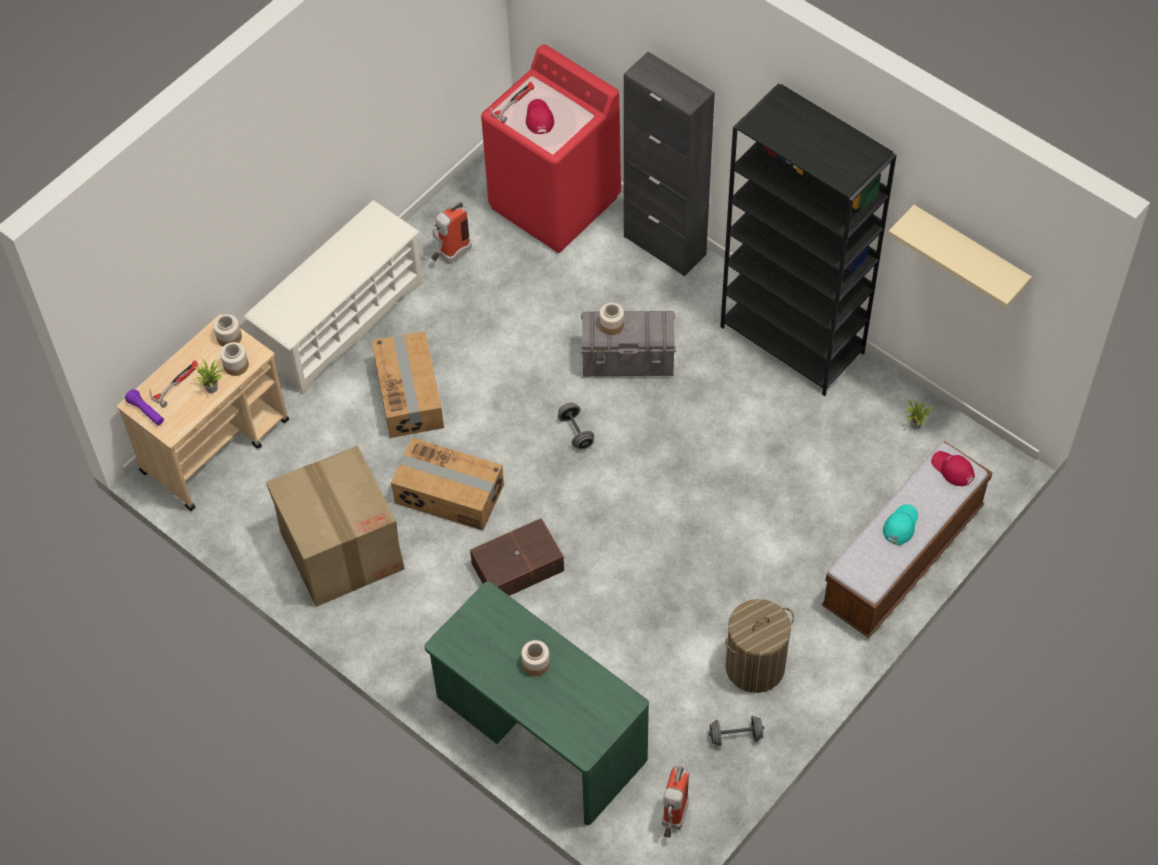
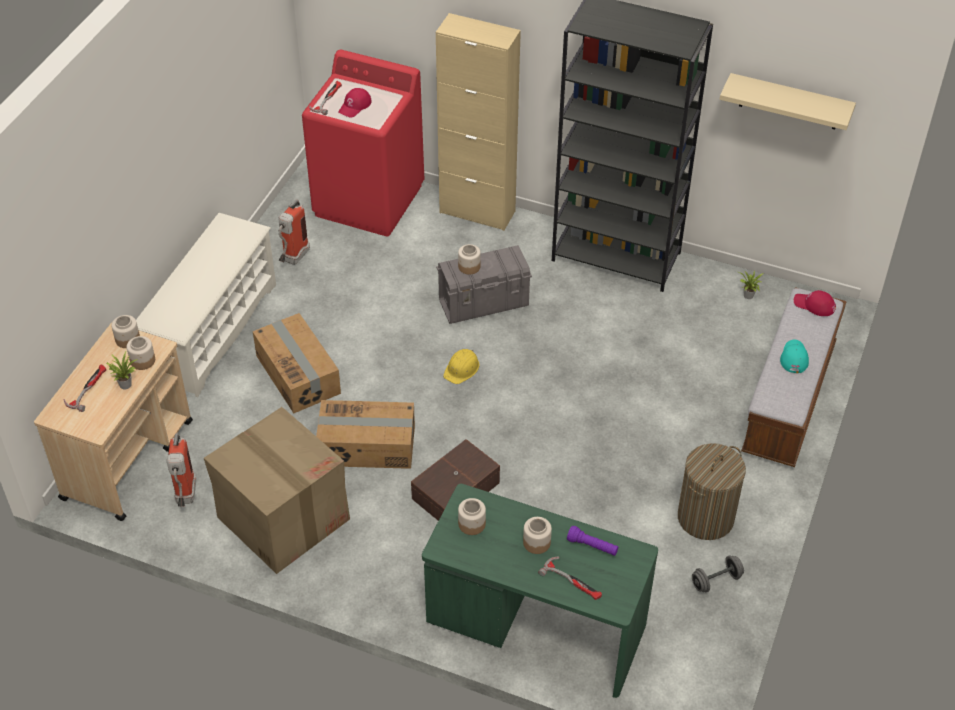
camera: 20 degrees left, 10 degrees down
(146, 412) = (66, 420): purple flashlight -> purple flashlight (592, 546)
(483, 627) = (472, 524): none -> jar
(539, 118) = (355, 106): red cap -> red cap turned 120 degrees counterclockwise
(553, 712) = (573, 581): none -> hammer
(576, 432) = (462, 369): grey dumbbell -> yellow hard hat
(664, 246) = (477, 212): black cabinet -> beige cabinet
(673, 820) = (694, 670): fire extinguisher -> fire extinguisher (185, 497)

